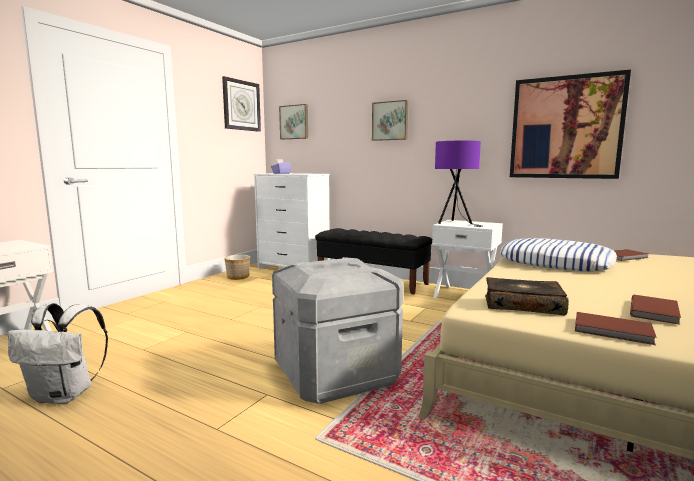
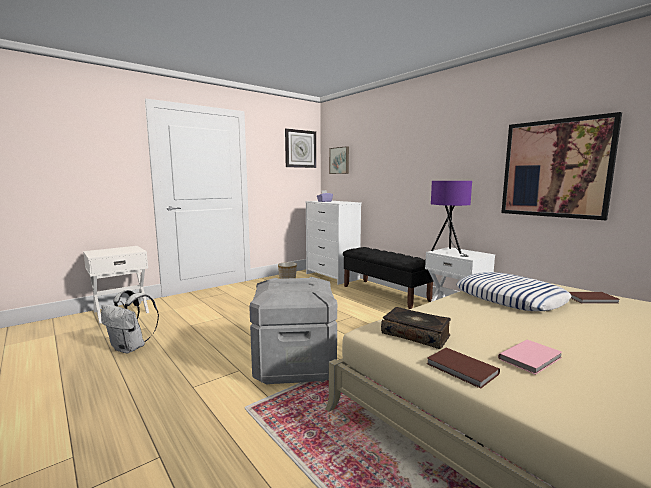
camera: 20 degrees right, 0 degrees up
(390, 121) = (407, 160): picture -> none
(655, 311) = (532, 358): brown book -> pink book

